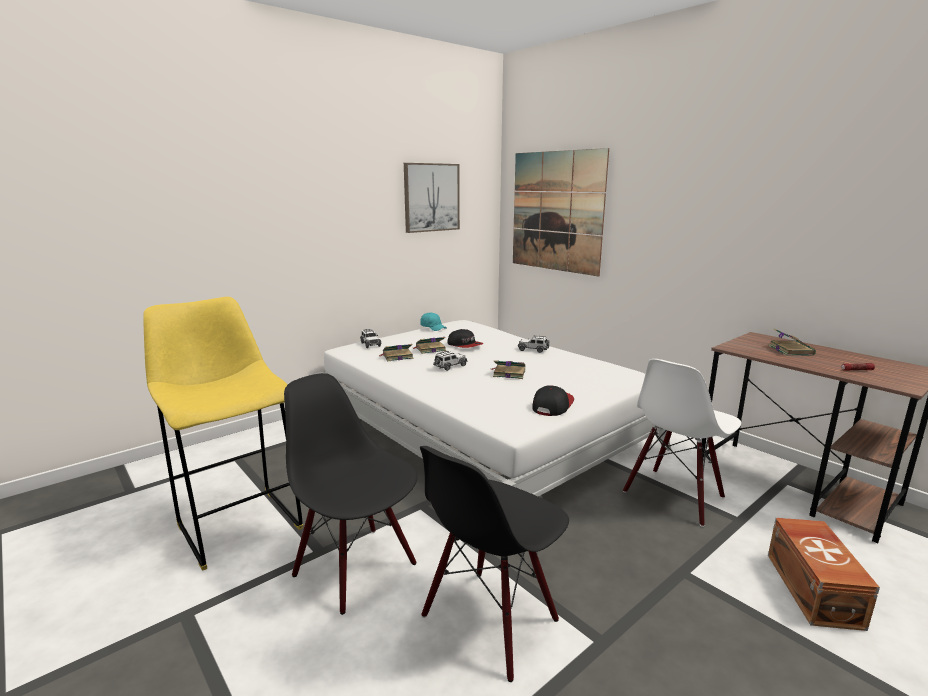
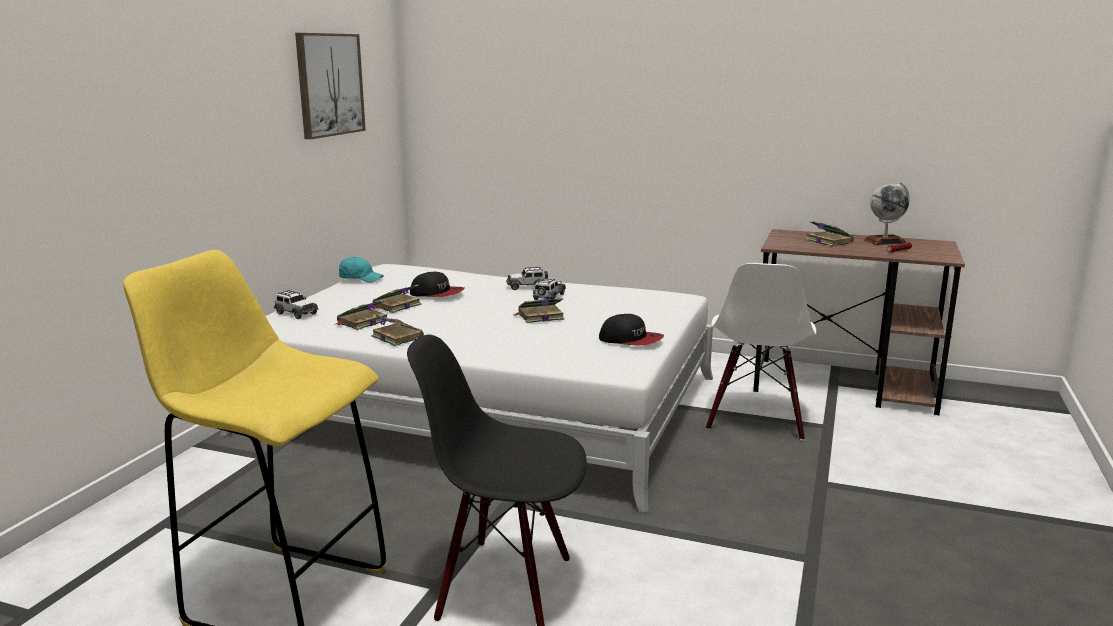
camera: 30 degrees left, 0 degrees up
(402, 370) = (396, 337): none -> book
(450, 366) = (456, 321): toy car -> toy car (549, 297)
(490, 620) = (699, 579): black chair -> none
(552, 405) = (631, 340): cap -> cap turned 120 degrees clockwise
(556, 211) = (500, 100): picture -> none
(814, 588) = (925, 463): brown storage box -> none
(854, 359) = (885, 241): none -> globe

